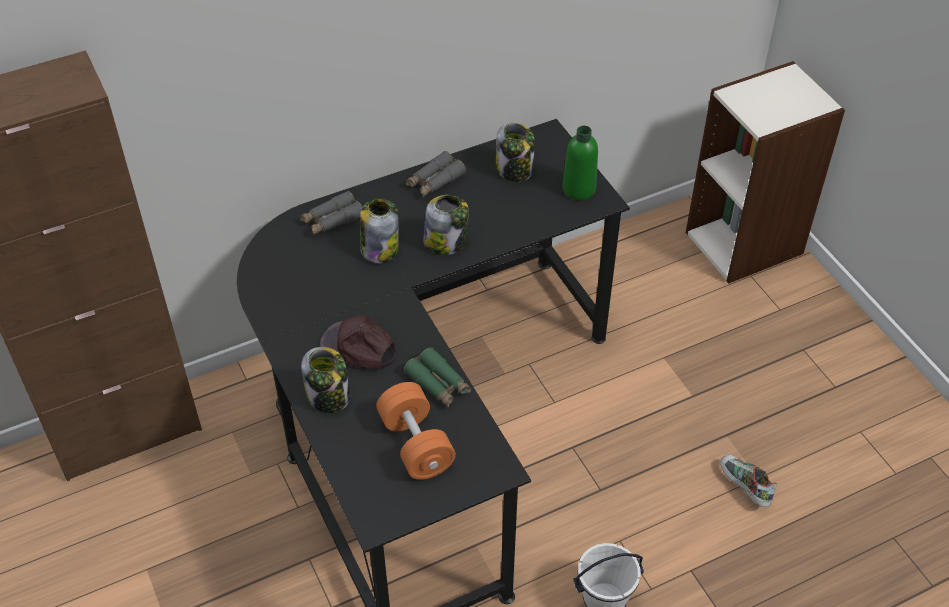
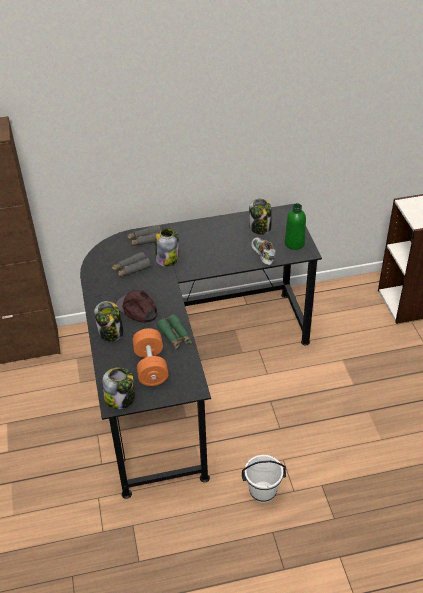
camera: 15 degrees right, 5 degrees down
(435, 181) = (211, 227): grey binoculars -> grey binoculars (131, 269)
(446, 242) = (206, 261): jar -> jar (120, 399)
(743, 487) = (370, 443): shoe -> shoe (262, 257)

